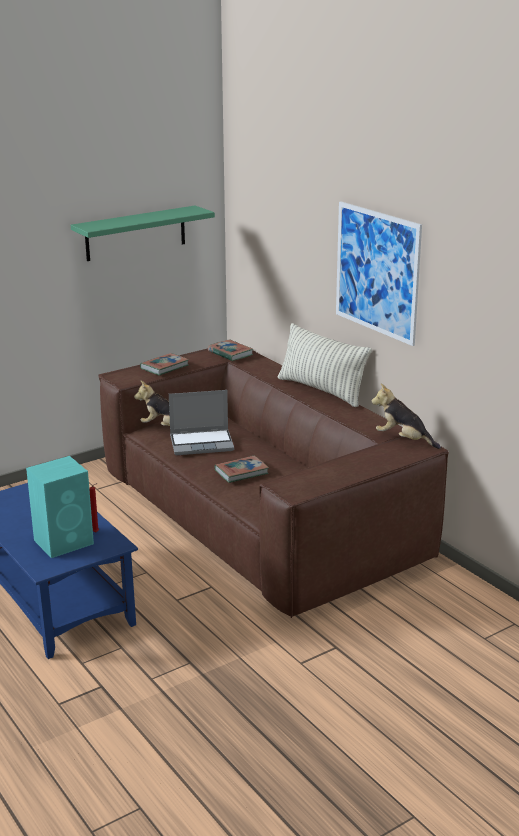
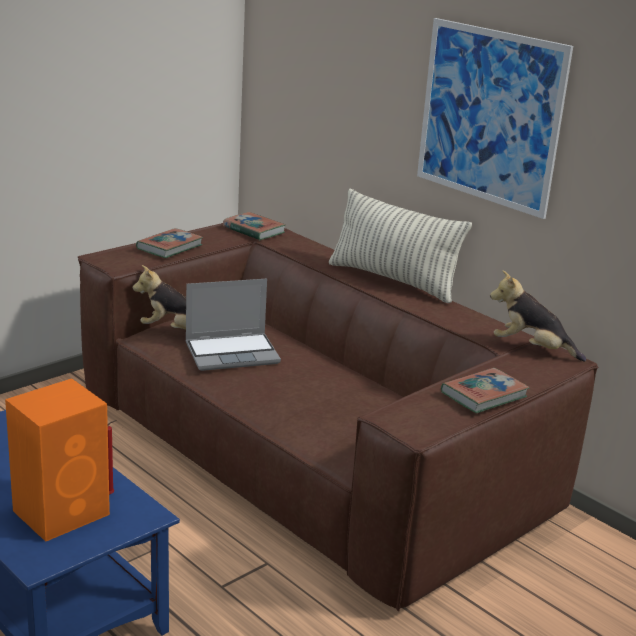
camera: 10 degrees left, 0 degrees up
(65, 541) = (63, 512): turquoise speaker -> orange speaker
(135, 233) = (129, 61): green shelf -> none
(241, 472) = (299, 395): book -> book (484, 395)

